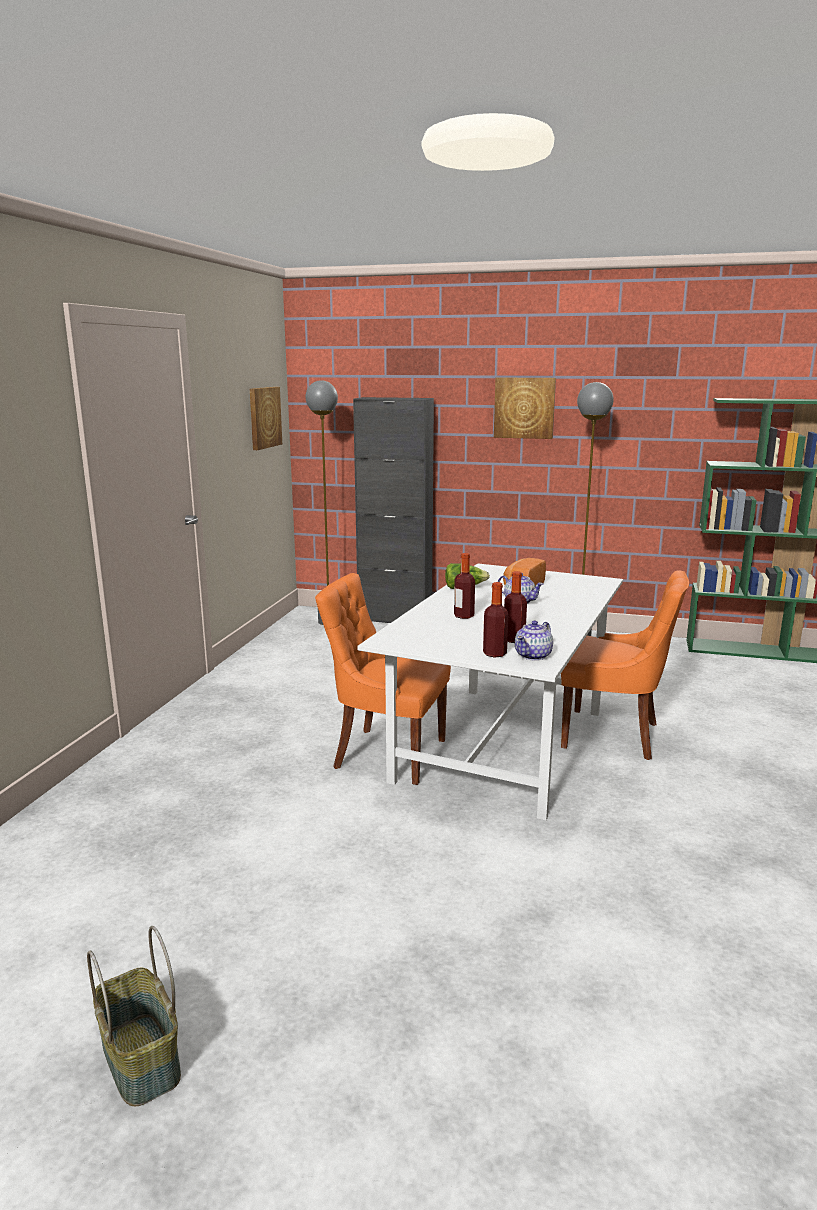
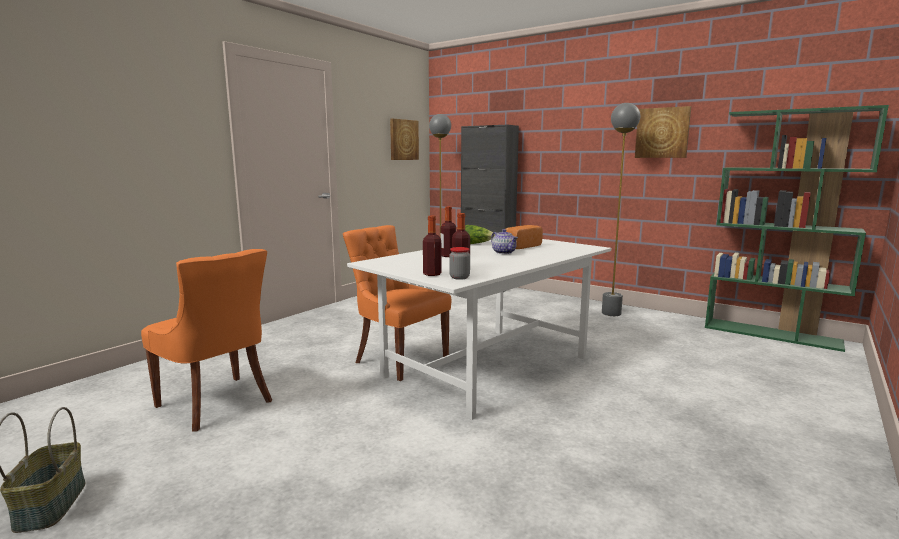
camera: 20 degrees right, 5 degrees down
(524, 408) = (582, 130): picture -> picture (662, 133)
(533, 655) = (459, 277): teapot -> jar
(613, 735) = (584, 373): orange chair -> orange chair (217, 404)

